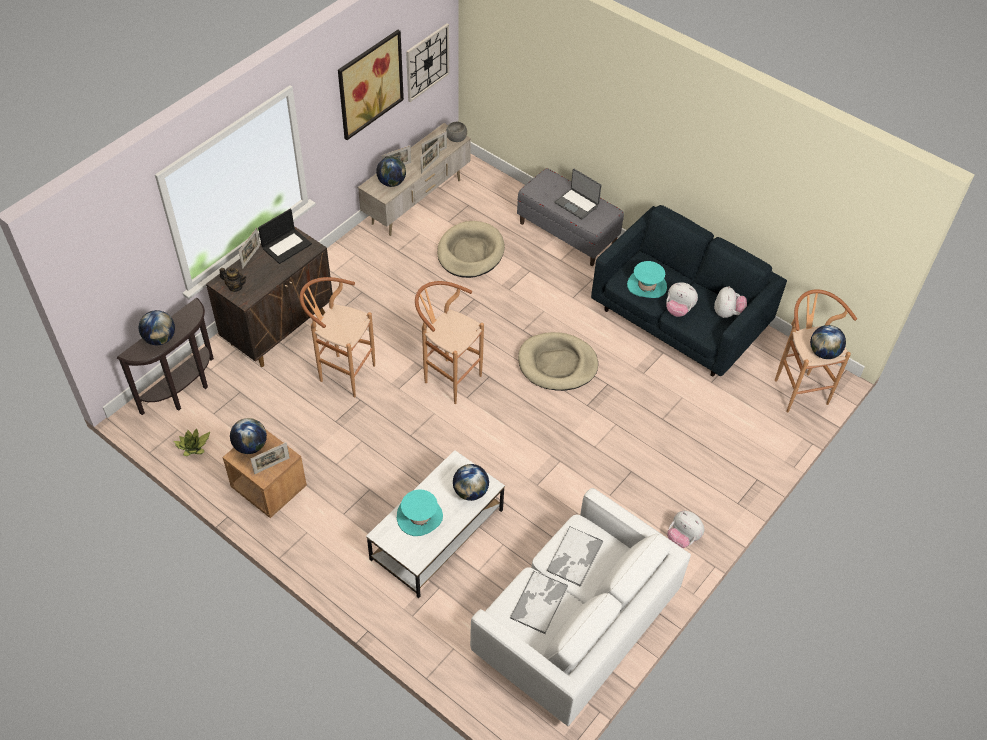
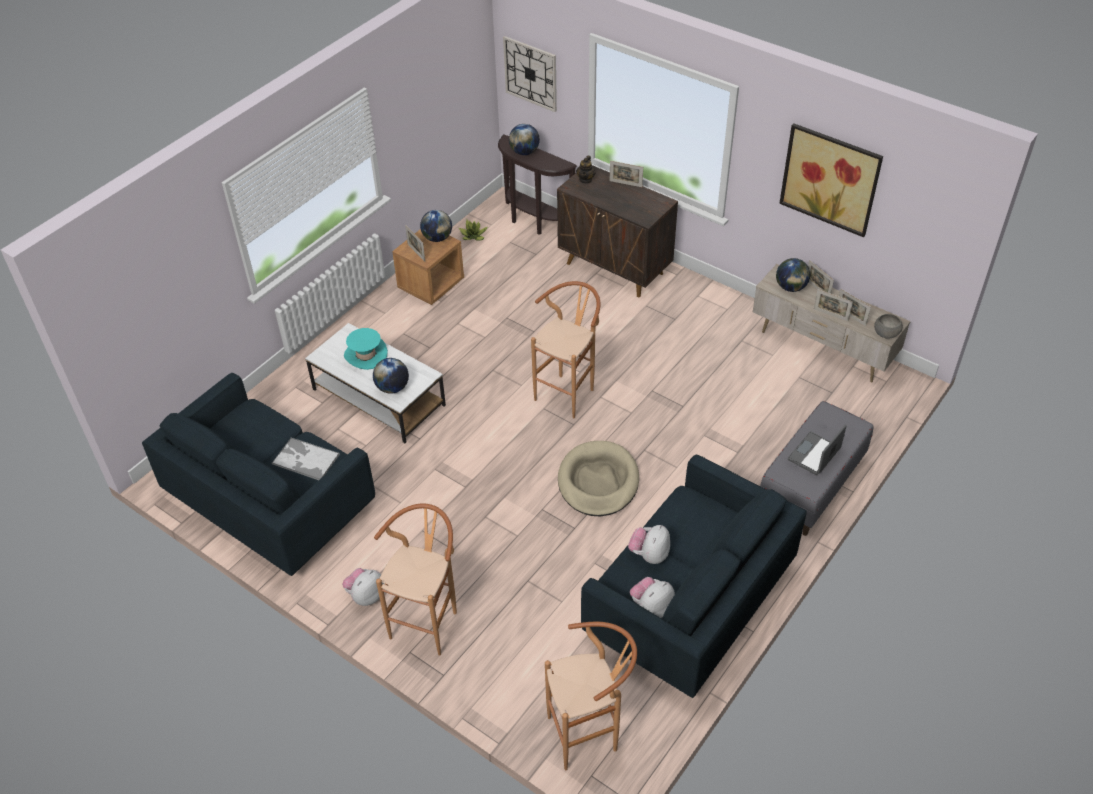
camera: 90 degrees right, 5 degrees down
(286, 245) = (645, 203): laptop -> none
(342, 372) = (566, 316): brown stool -> brown stool (428, 620)
(427, 62) = (915, 234): wall clock -> wall clock (530, 73)
(470, 252) = (754, 399): beige dog bed -> none
(539, 602) = (259, 434): tray -> none
(574, 625) = (272, 502): white sofa -> blue sofa
(647, 286) = (684, 523): turquoise hat -> none
(727, 313) = (651, 607): plush toy -> plush toy turned 135 degrees clockwise
(823, 353) = (567, 688): globe -> none

